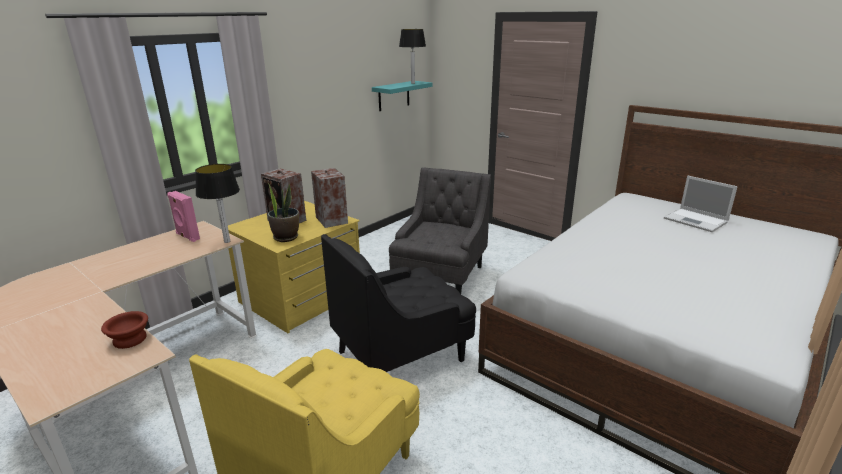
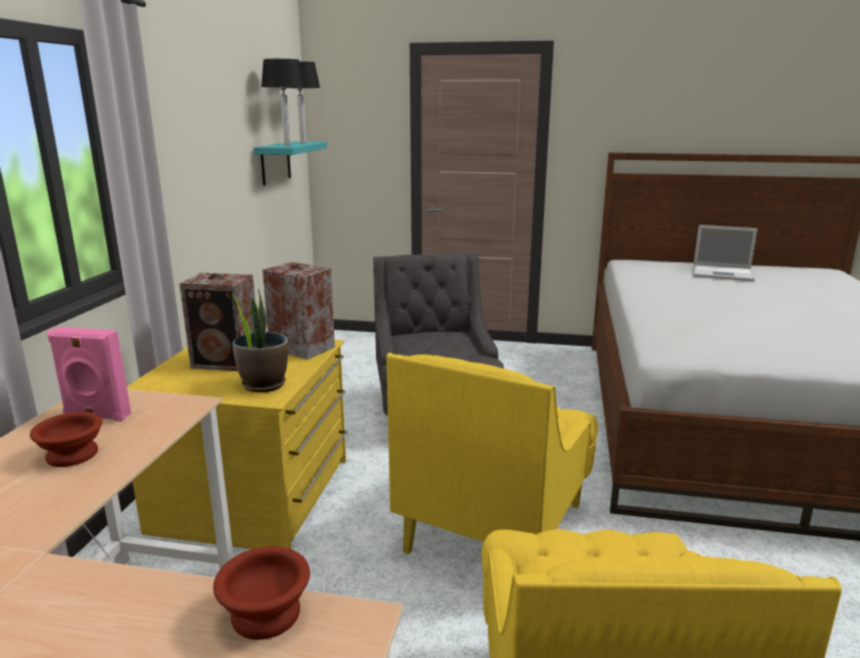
camera: 30 degrees left, 5 degrees down
(158, 253) = (74, 454): none -> brown bowl
(227, 241) = (194, 405): table lamp -> table lamp (287, 145)
(402, 355) = (496, 526): black armchair -> yellow armchair

